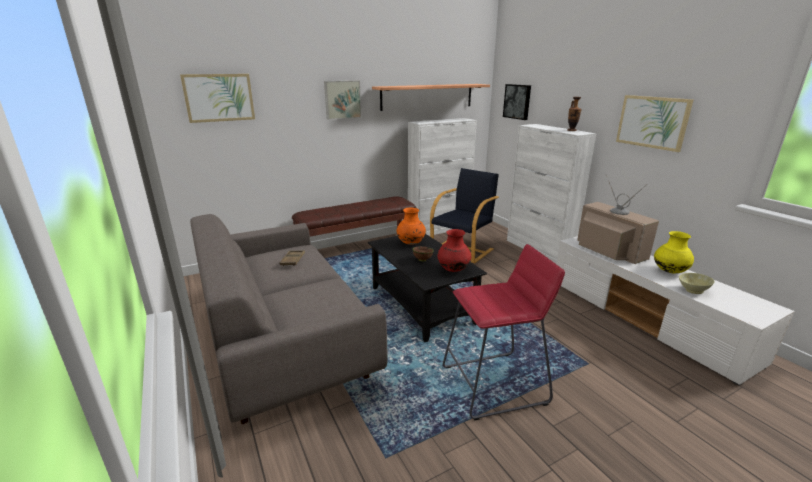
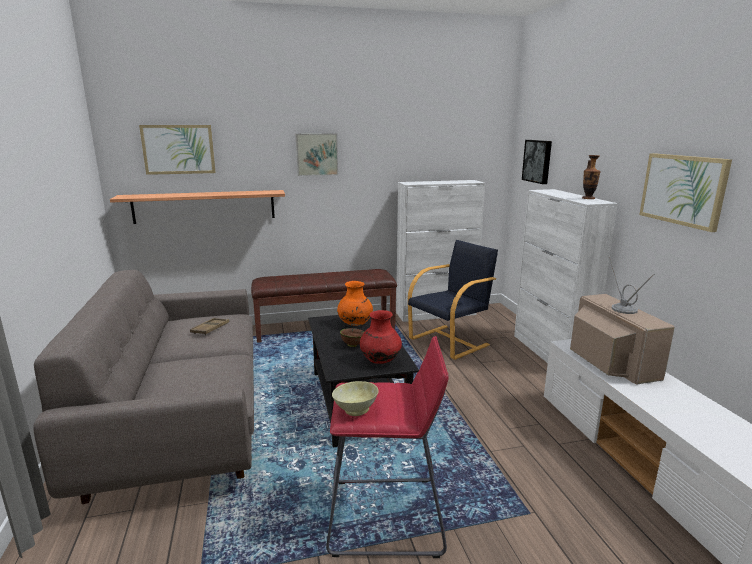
camera: 15 degrees right, 5 degrees down
(427, 96) = (424, 153): shelf -> shelf (204, 206)
(669, 271) = (683, 401): yellow vase -> none
(692, 290) = (700, 433): beige bowl -> beige bowl (355, 410)

